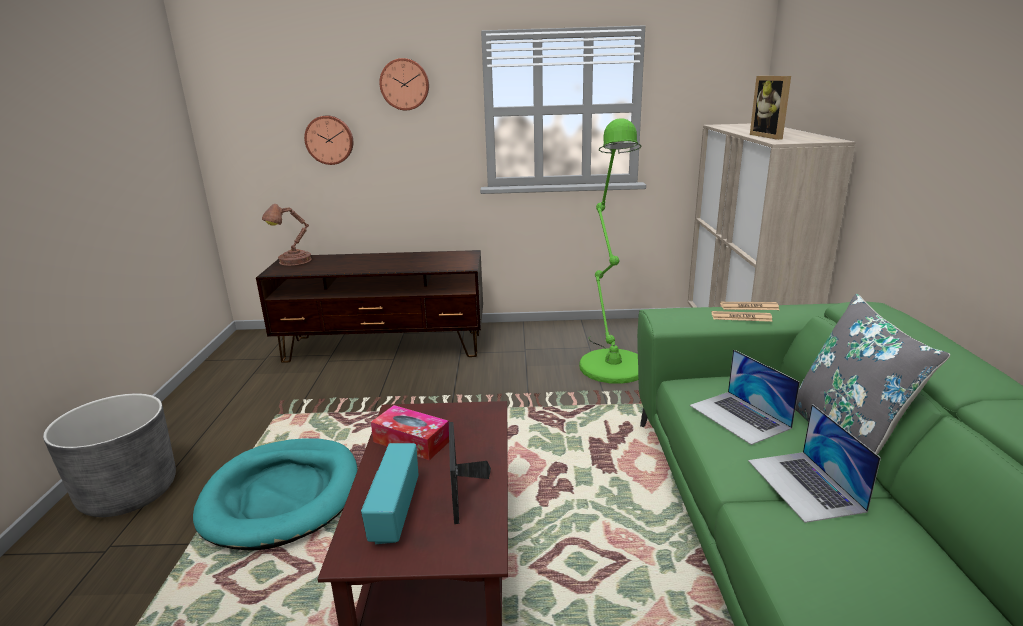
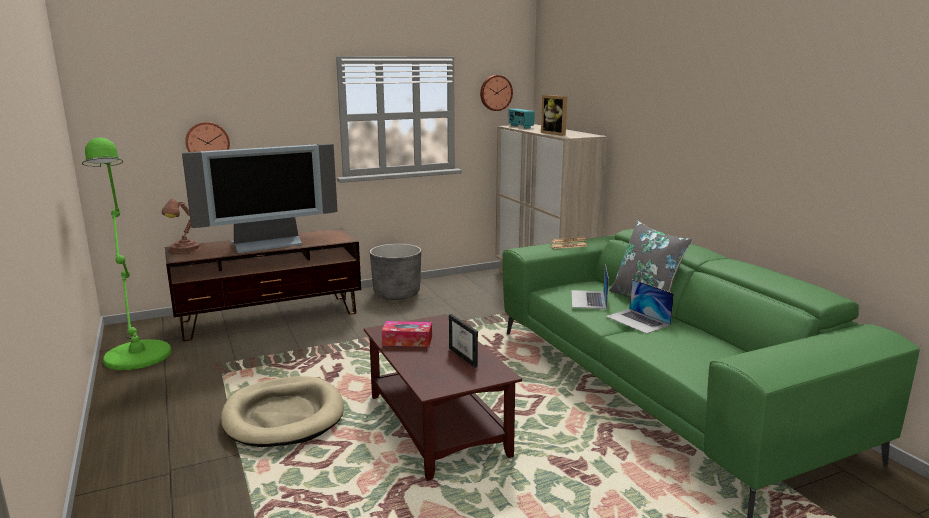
camera: 25 degrees left, 5 degrees down
(129, 493) = (144, 441): grey planter -> grey planter (396, 294)
(282, 496) = (284, 416): turquoise dog bed -> beige dog bed
(377, 264) = (267, 244): none -> television
(394, 513) = (435, 370): radio -> radio (520, 127)
(404, 84) = (275, 96): wall clock -> wall clock (495, 93)
(611, 362) = (461, 303): green floor lamp -> green floor lamp (137, 352)
(739, 416) = (588, 299): laptop -> laptop turned 60 degrees clockwise

